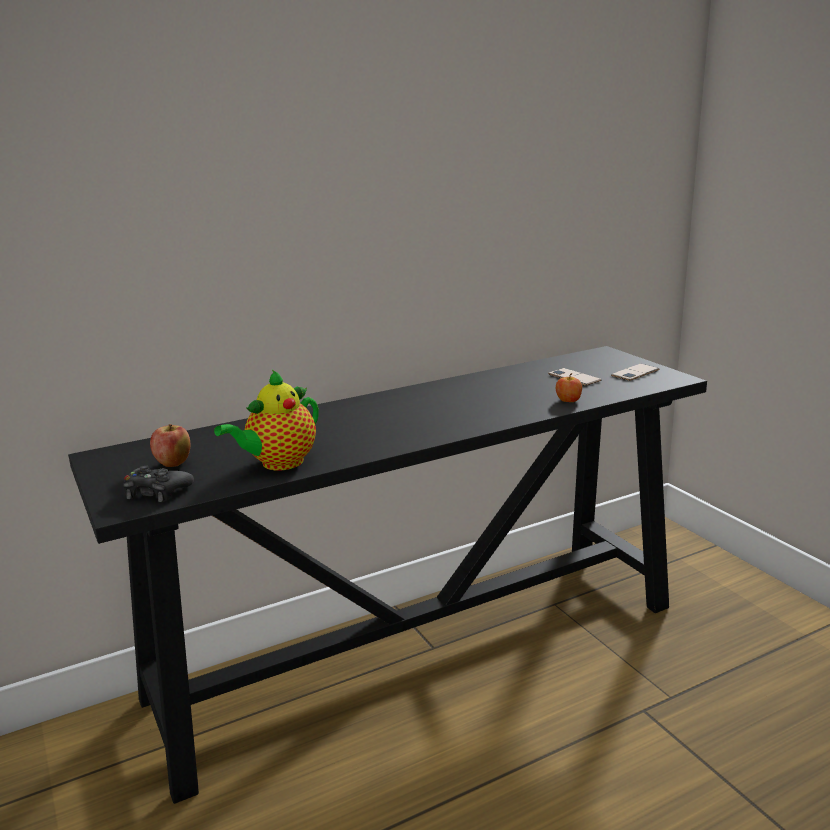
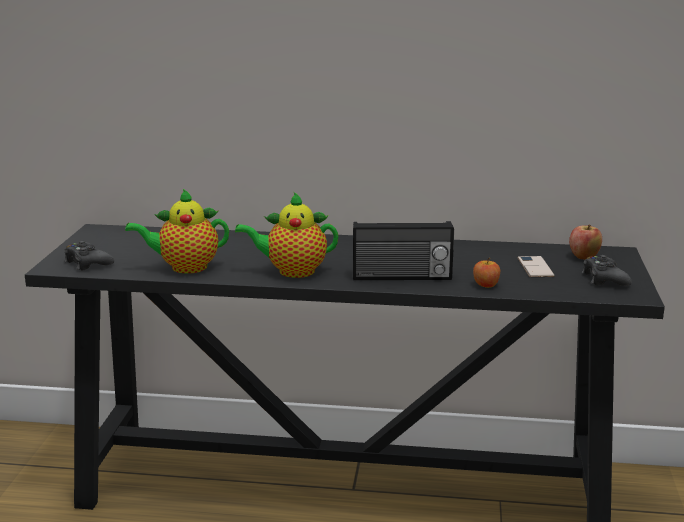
camera: 35 degrees right, 0 degrees up
(173, 464) = (126, 248): apple -> apple (583, 257)
(392, 436) = (292, 271): none -> teapot
(494, 413) = (402, 277): none -> radio
(635, 373) = (604, 279): phone -> black game controller

